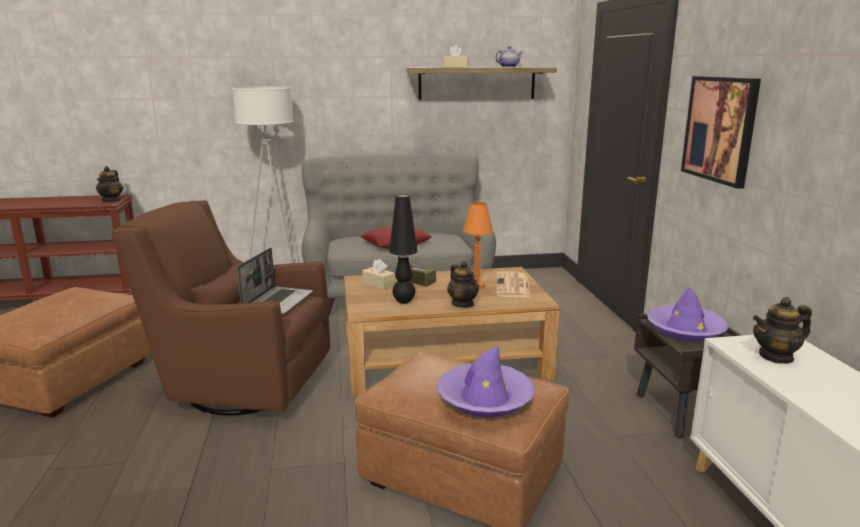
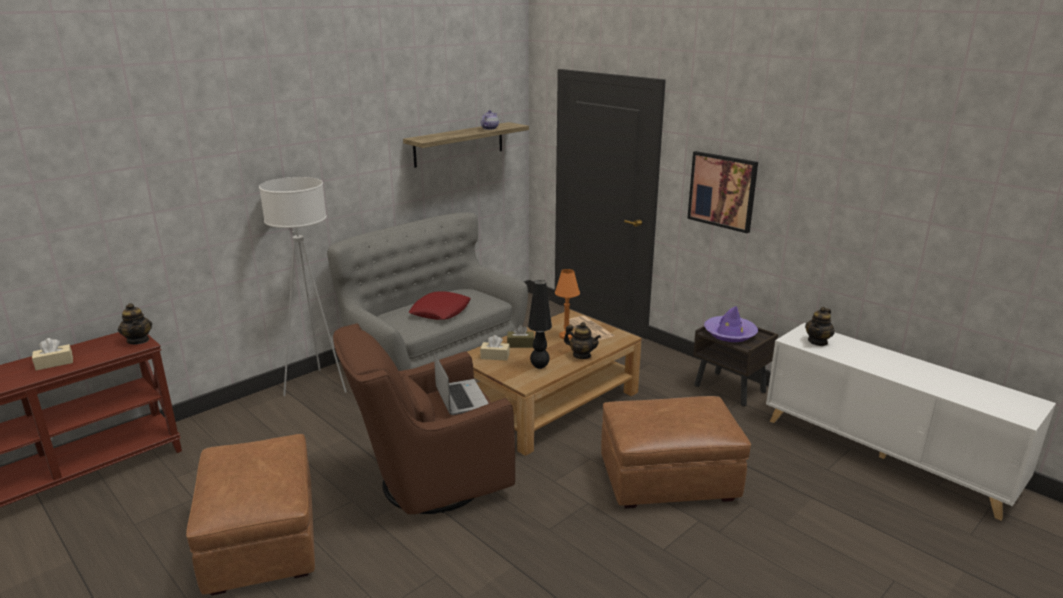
camera: 35 degrees left, 5 degrees up
(455, 67) = (451, 135): beige tissue box -> beige tissue box (54, 363)
(485, 398) = (700, 420): purple hat -> none

